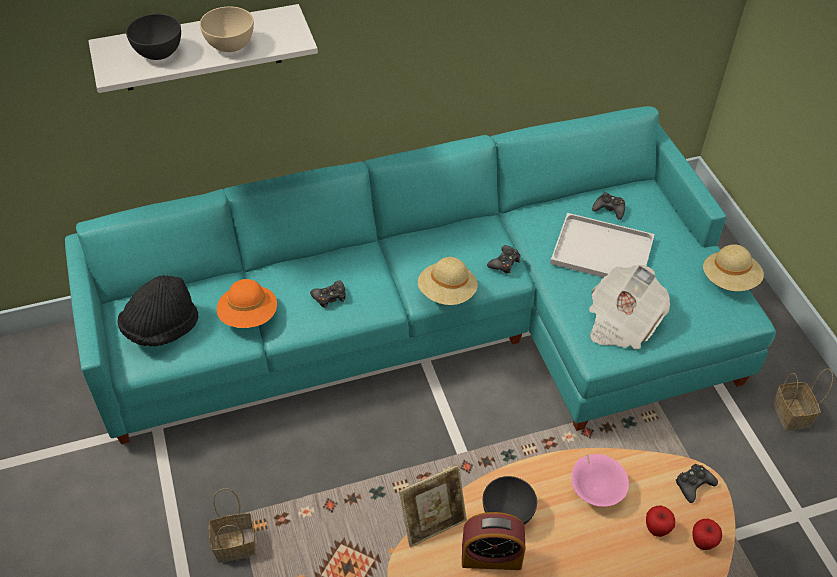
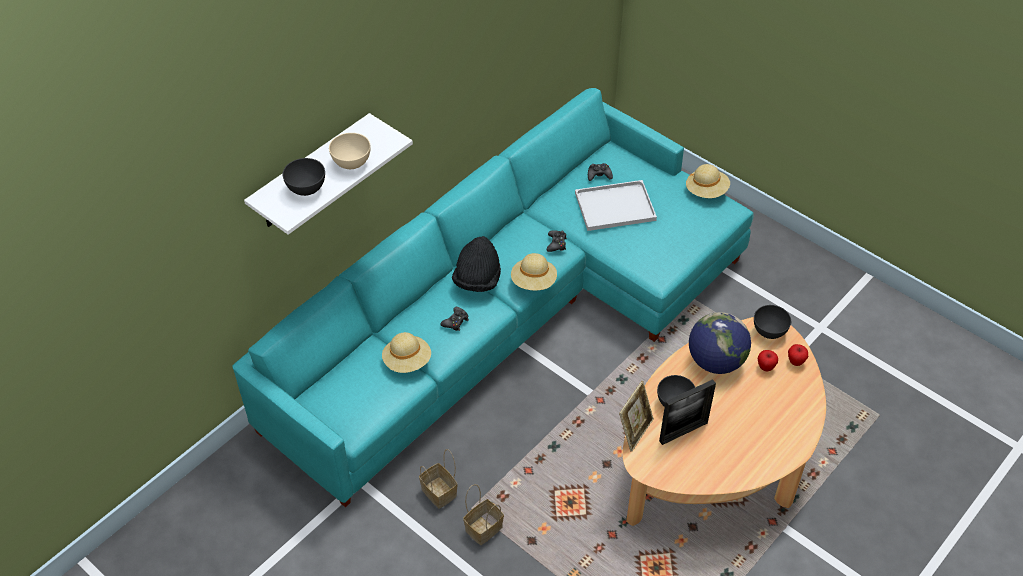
camera: 30 degrees left, 0 degrees up
(161, 328) = (352, 399): black hat -> black hat (477, 280)
(249, 316) = (407, 361): orange hat -> beige hat
(491, 557) = (683, 432): alarm clock -> picture frame
(596, 489) = (715, 361): pink bowl -> globe
(621, 322) = (659, 249): newspaper -> none
(693, 485) = (769, 331): black game controller -> grey bowl
(792, 415) = (779, 267): basket -> basket (440, 493)

